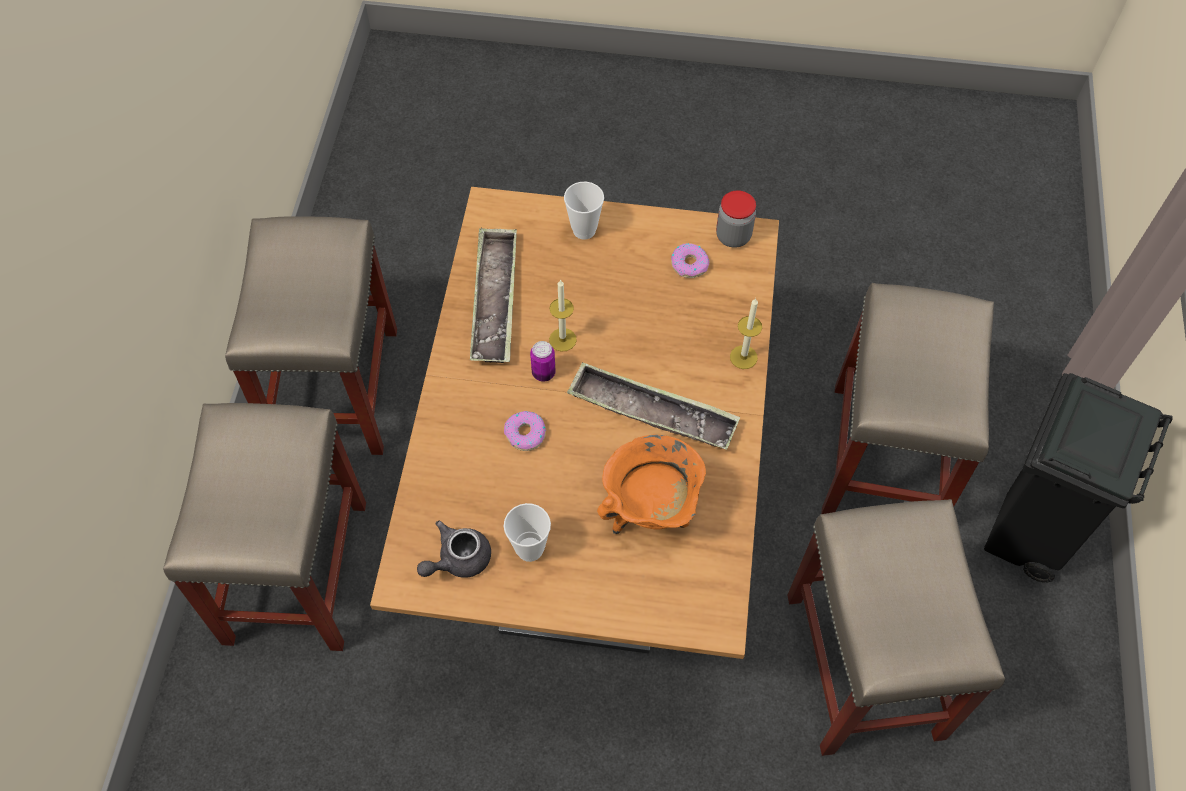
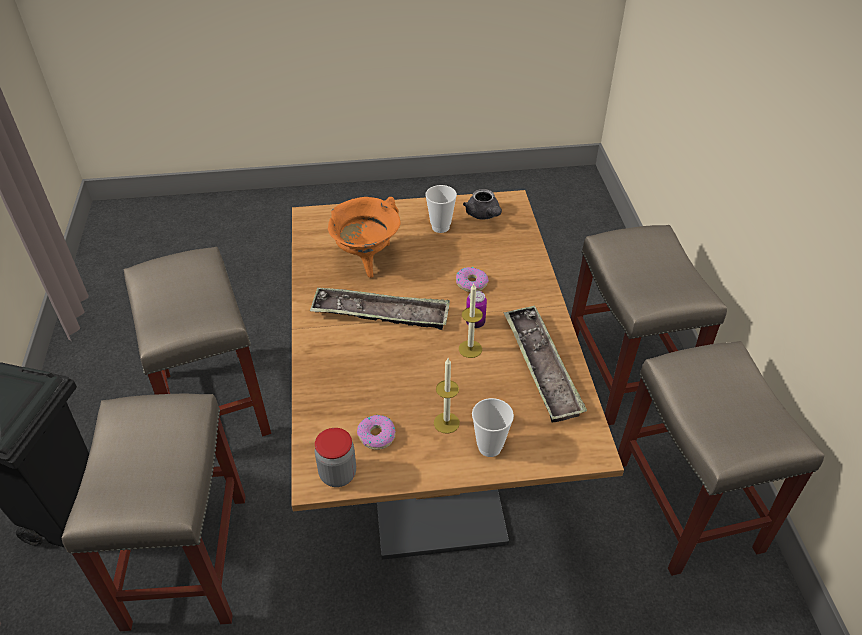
camera: 165 degrees right, 15 degrees down
(457, 559) = (484, 215): grey teapot -> grey teapot turned 120 degrees clockwise
(743, 357) = (313, 366): candle -> candle (446, 423)

